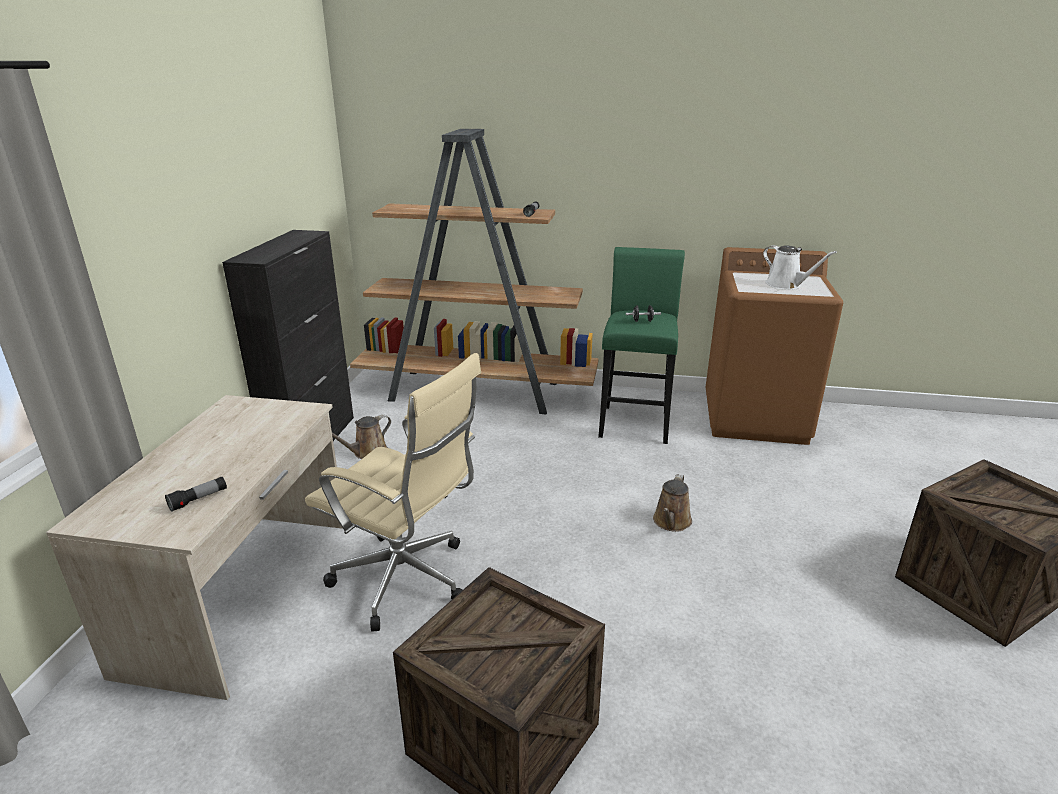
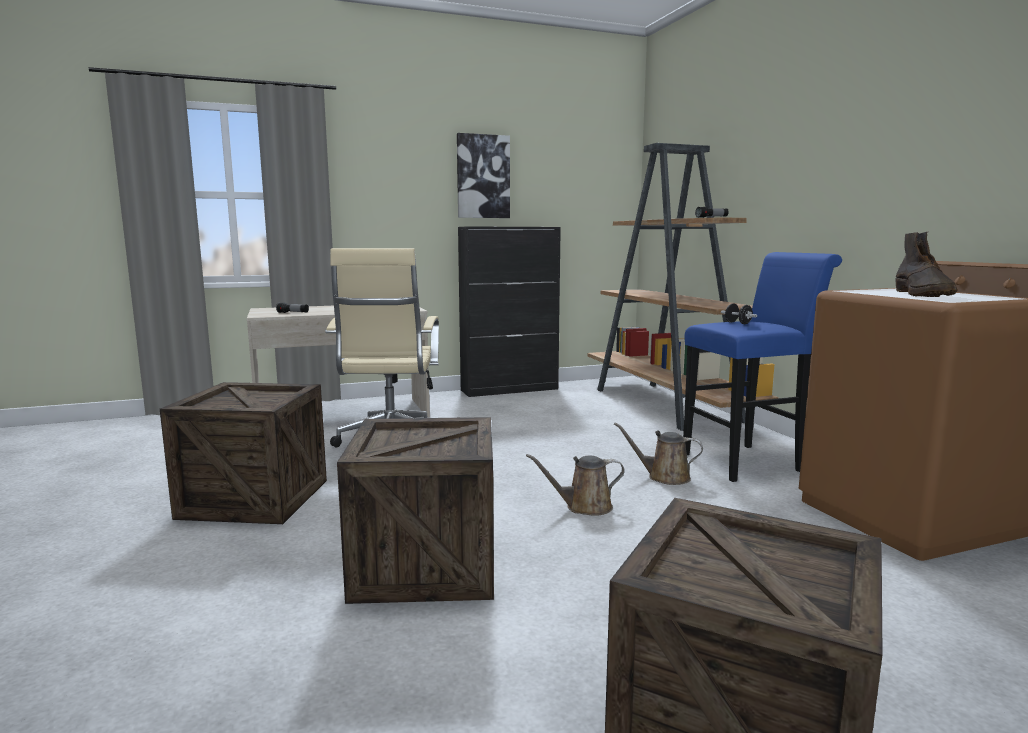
camera: 60 degrees right, 15 degrees down
(228, 180) = (483, 176): none -> picture
(367, 453) = (520, 402): brown watering can -> brown watering can (664, 477)
(635, 421) = (748, 462): green stool -> blue stool
(737, 641) = (426, 564): none -> crate
(786, 285) = (923, 295): white watering can -> brown boot

